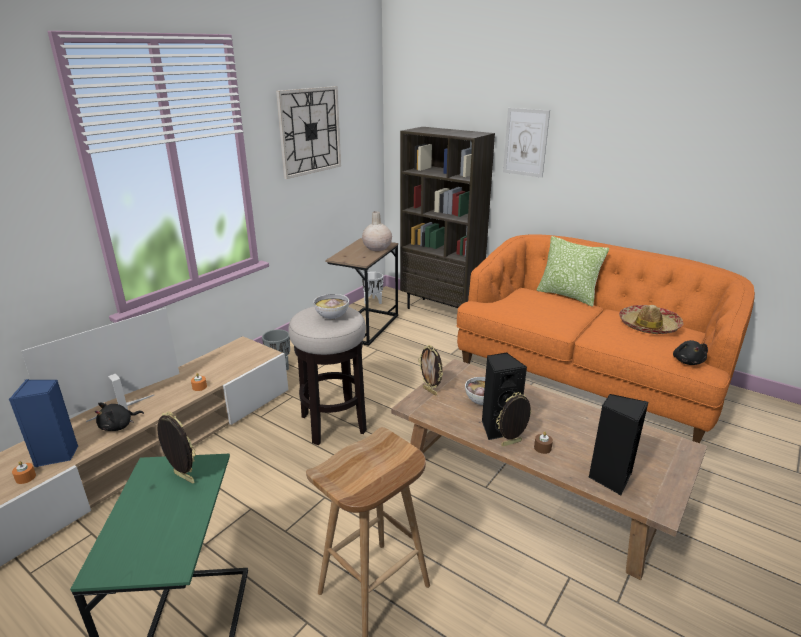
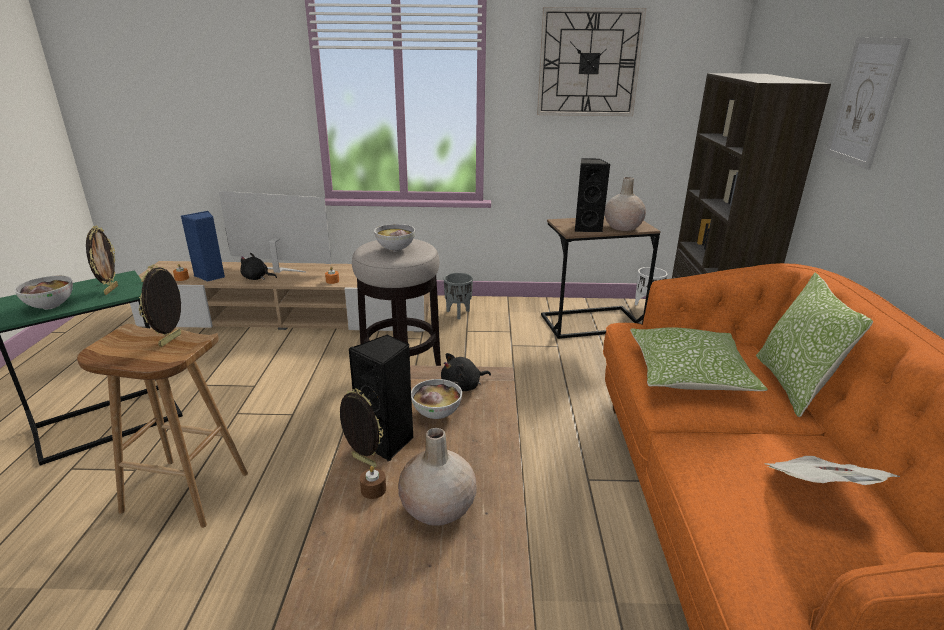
camera: 55 degrees right, 0 degrees up
(175, 525) = (51, 306): none -> bowl
(430, 391) = (423, 375): picture frame -> picture frame (171, 340)
(541, 311) = (689, 374): none -> pillow
(574, 431) = (437, 509): none -> beige vase
(609, 477) = (347, 573): black speaker -> black speaker (586, 228)
(648, 326) = (818, 491): hat -> newspaper
(687, 361) = (758, 577): black plush toy -> black plush toy (463, 386)

